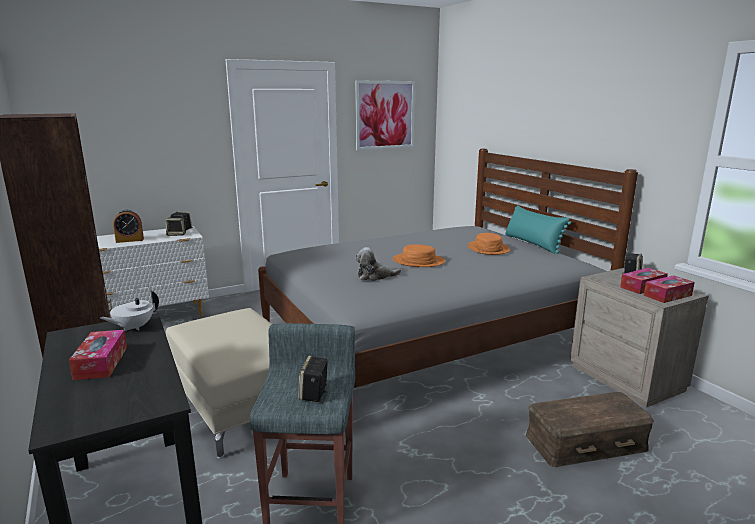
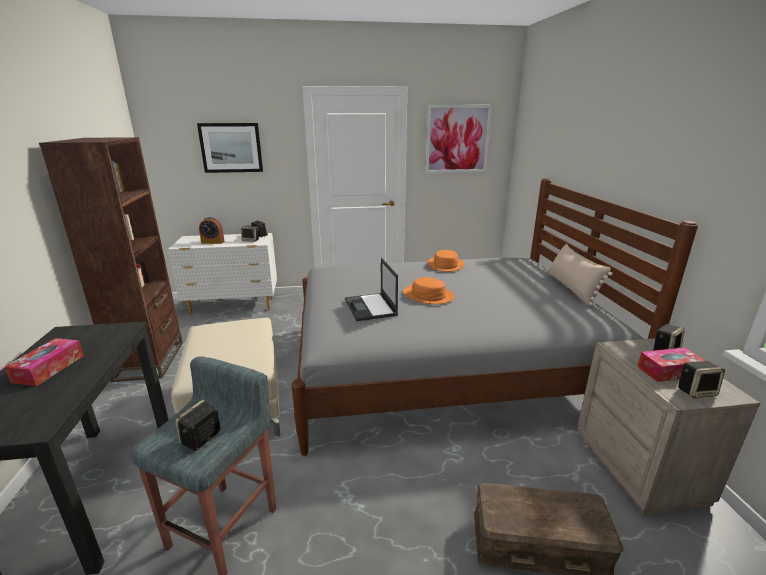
camera: 20 degrees right, 5 degrees up
(133, 328) = (112, 334): white teapot -> none
(142, 128) = (231, 148): none -> picture
(375, 276) = (370, 307): plush toy -> laptop
(488, 248) = (514, 289): orange hat -> orange hat (445, 265)
(532, 244) = (572, 288): turquoise pillow -> beige pillow
(667, 295) = (696, 391): tissue box -> speaker

